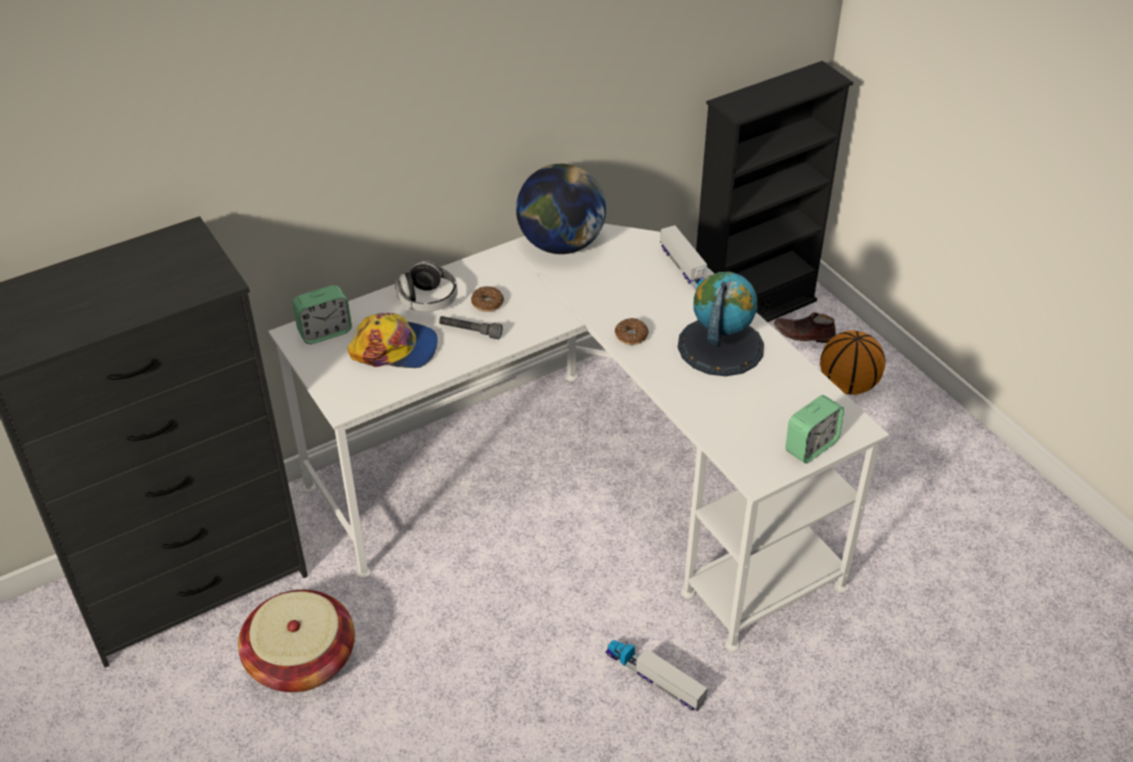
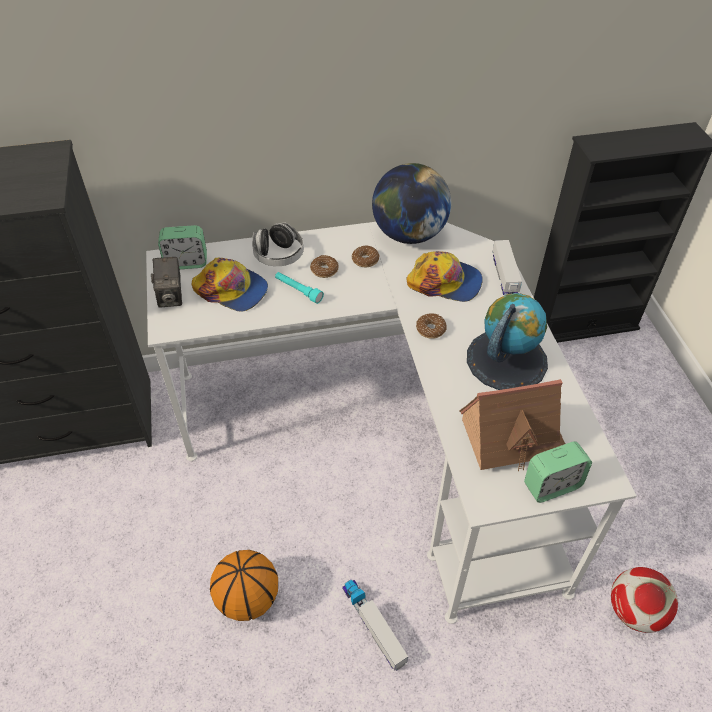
camera: 20 degrees right, 5 degrees up
(301, 659) = (114, 513): basket -> none
(330, 372) = (171, 296): none -> camera
(470, 331) = (298, 291): grey flashlight -> turquoise flashlight
(527, 282) = (365, 260): none -> donut
(623, 285) = (445, 282): none -> cap
(757, 415) = (512, 437): none -> toy house
(804, 334) = (618, 355): brown shoe -> none
(848, 385) = (641, 409): basketball -> basketball (249, 599)
(911, 583) = (634, 611): none -> football

